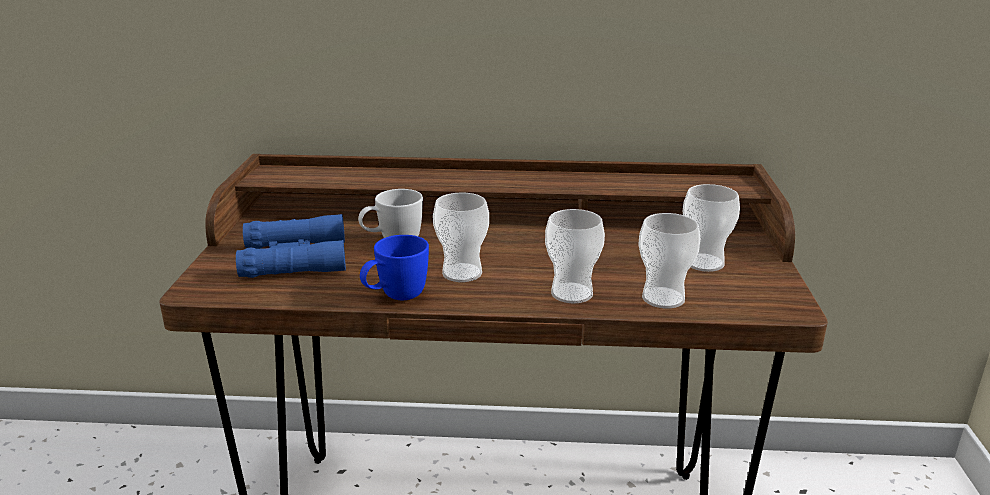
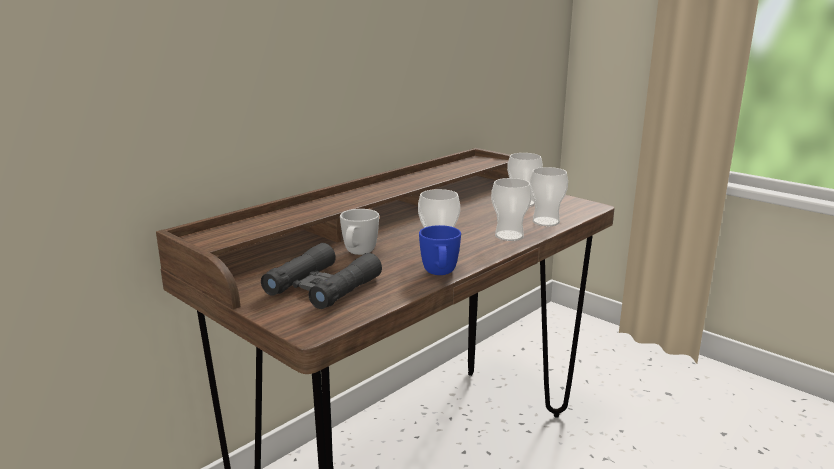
camera: 50 degrees left, 5 degrees down
(294, 258) = (322, 286): blue binoculars -> black binoculars

